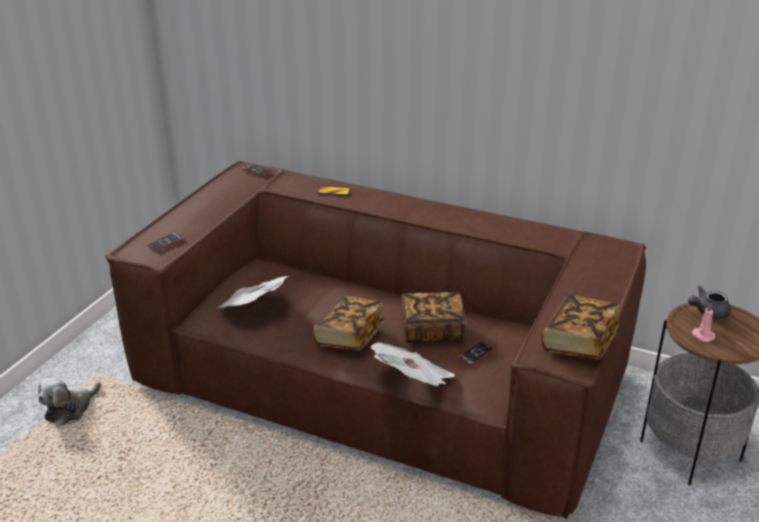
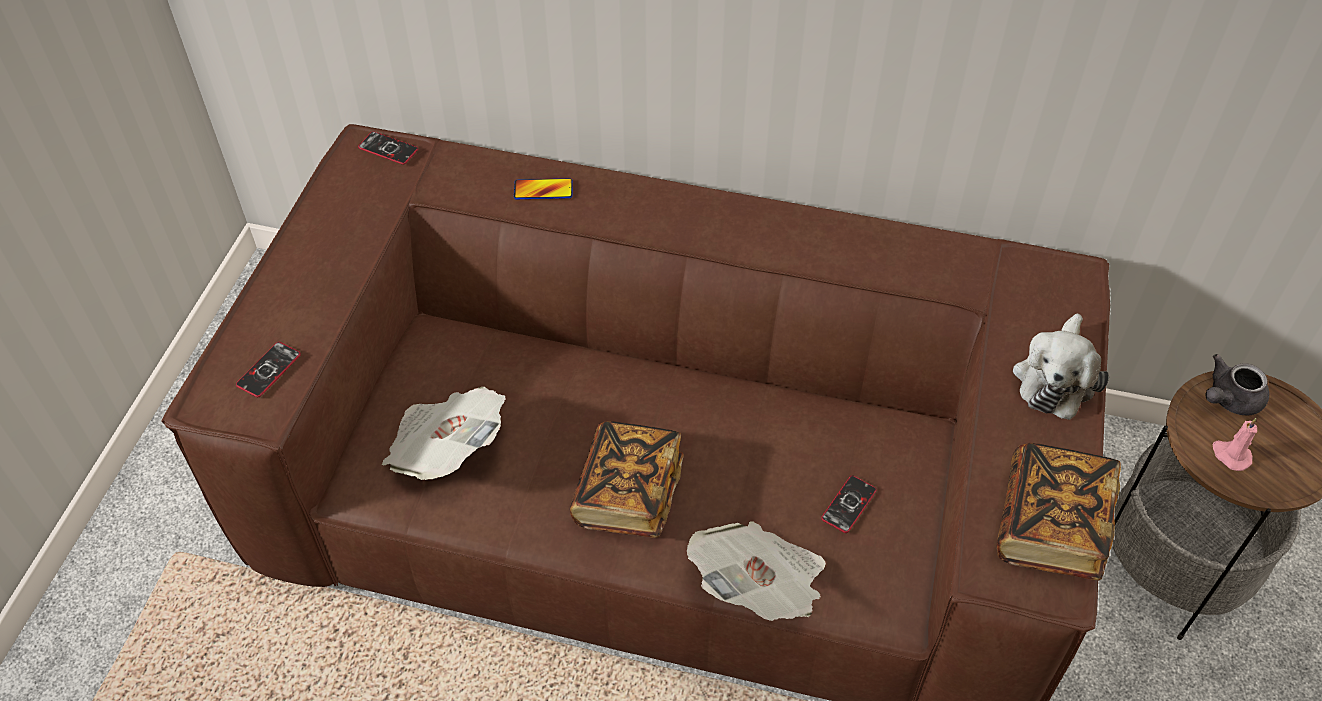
camera: 10 degrees left, 20 degrees up
(70, 409) = (151, 640): plush toy -> plush toy (1055, 378)
(432, 330) = (765, 458): book -> none

